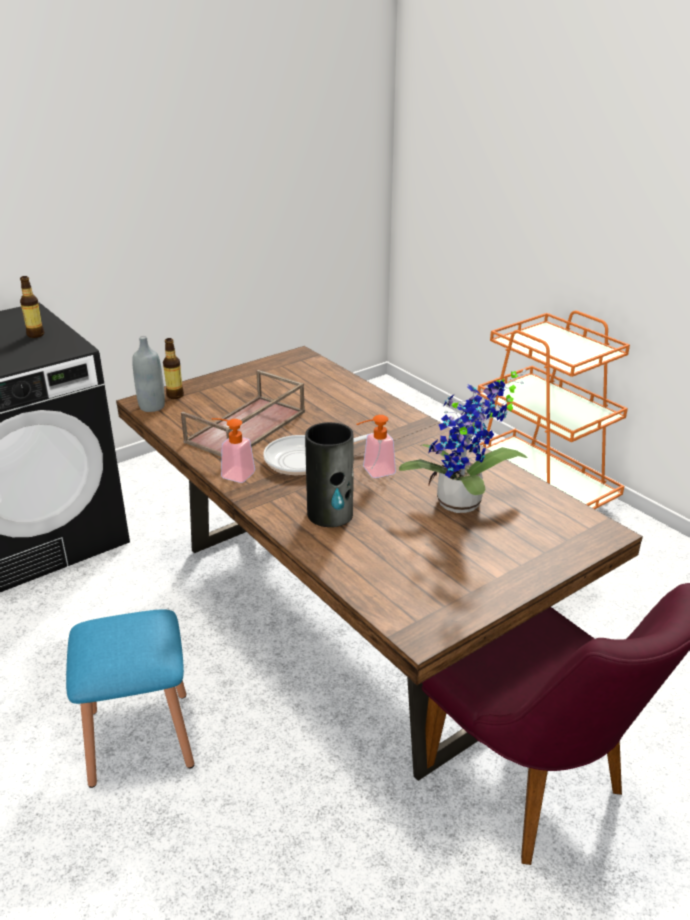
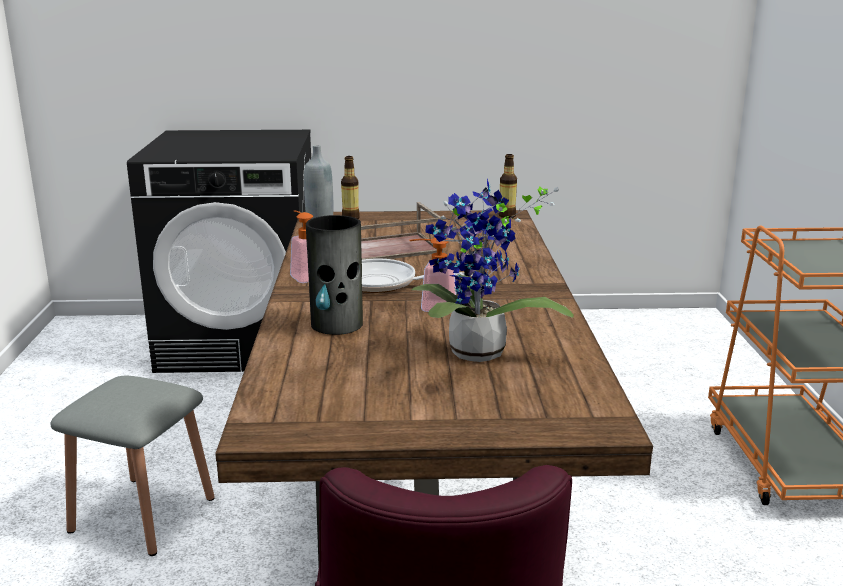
camera: 35 degrees right, 10 degrees down
(35, 335) = (269, 144): bottle -> bottle (507, 216)
(140, 737) = (143, 514): blue stool -> grey stool

